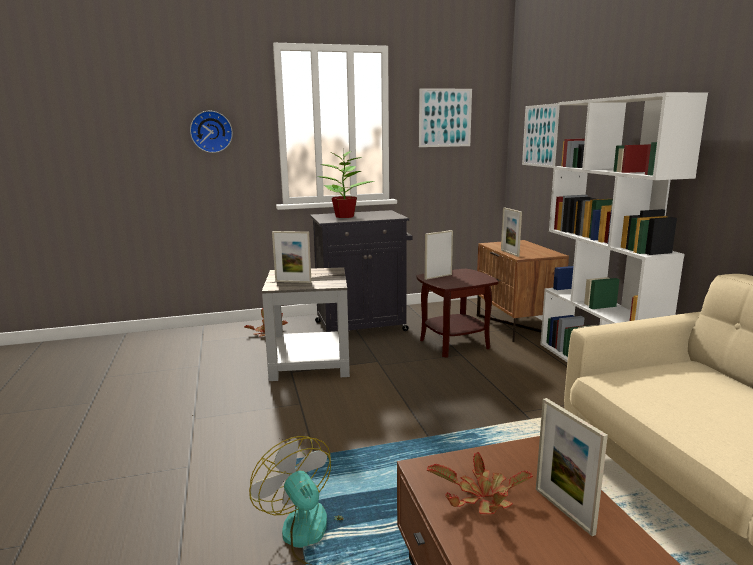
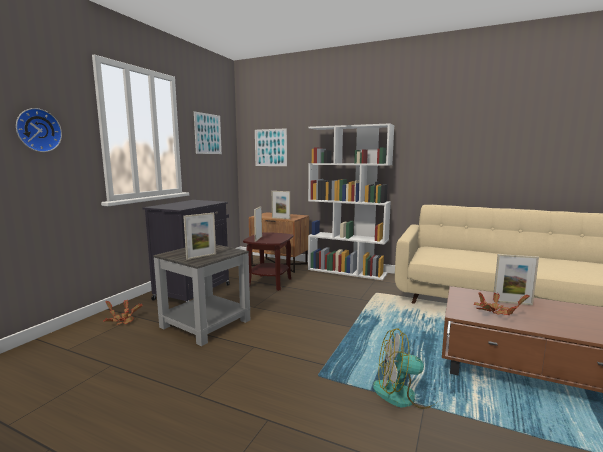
camera: 50 degrees left, 5 degrees down
(344, 216) = (179, 205): potted plant -> none

